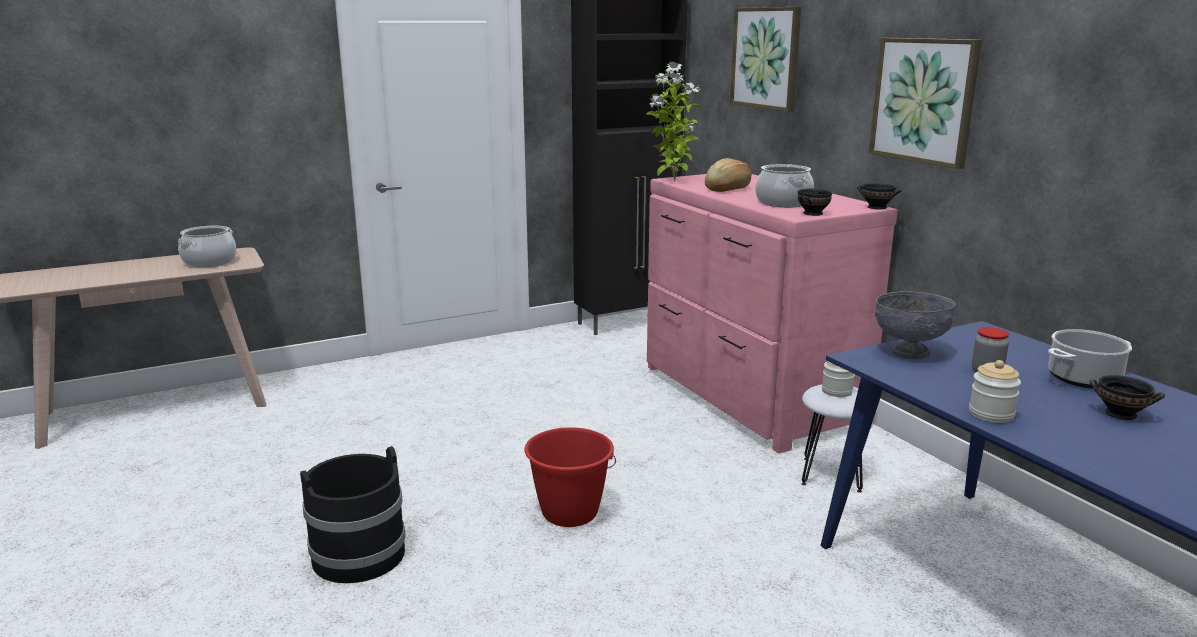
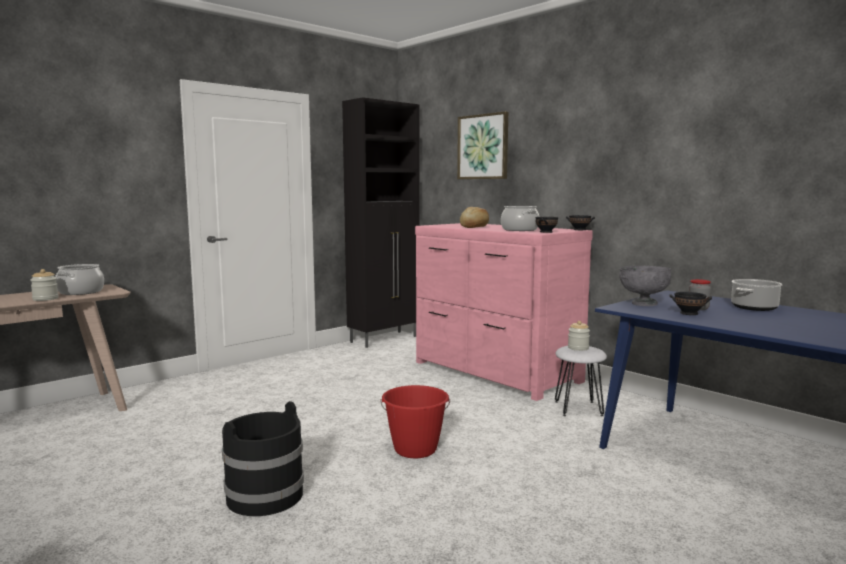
camera: 15 degrees left, 10 degrees down
(672, 181) = (432, 226): potted plant -> none
(924, 100) = (604, 160): picture -> none
(991, 414) = (725, 324): jar -> jar (45, 299)
(1121, 414) = (794, 319): black bowl -> black bowl (689, 313)

